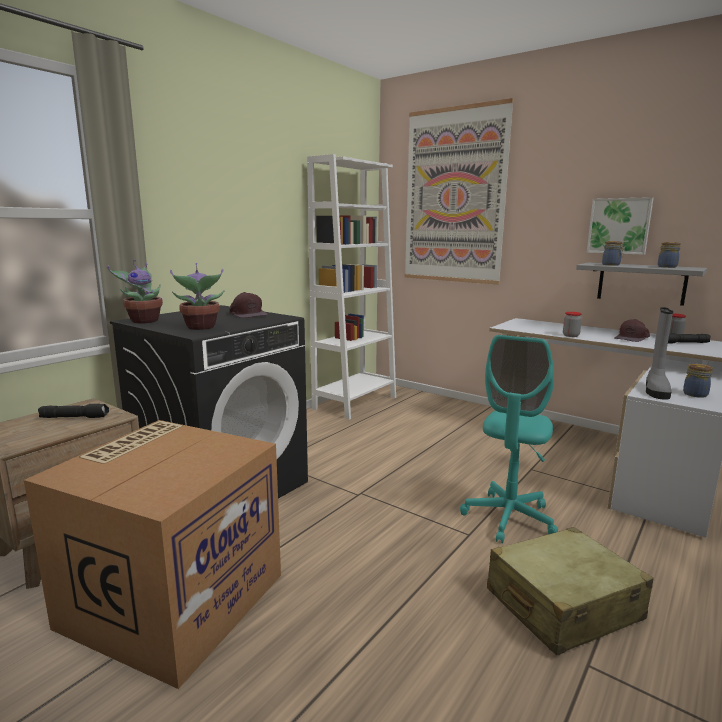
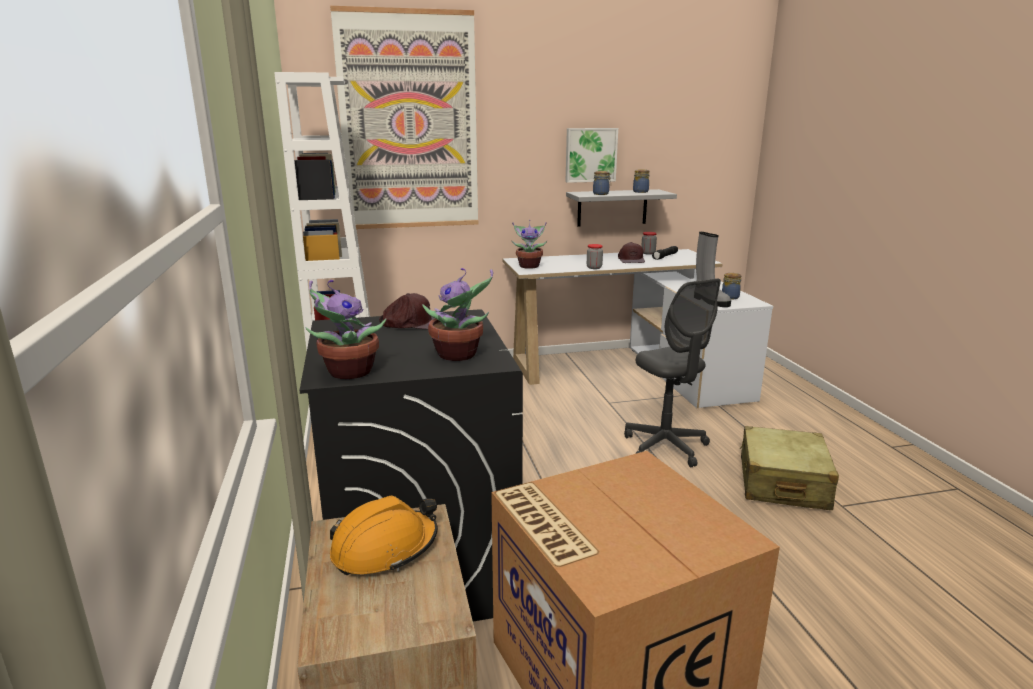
camera: 50 degrees left, 5 degrees up
(75, 417) = (385, 549): black flashlight -> orange hard hat
(508, 518) = (665, 447): turquoise office chair -> grey office chair
(517, 325) = (529, 266): none -> potted plant

